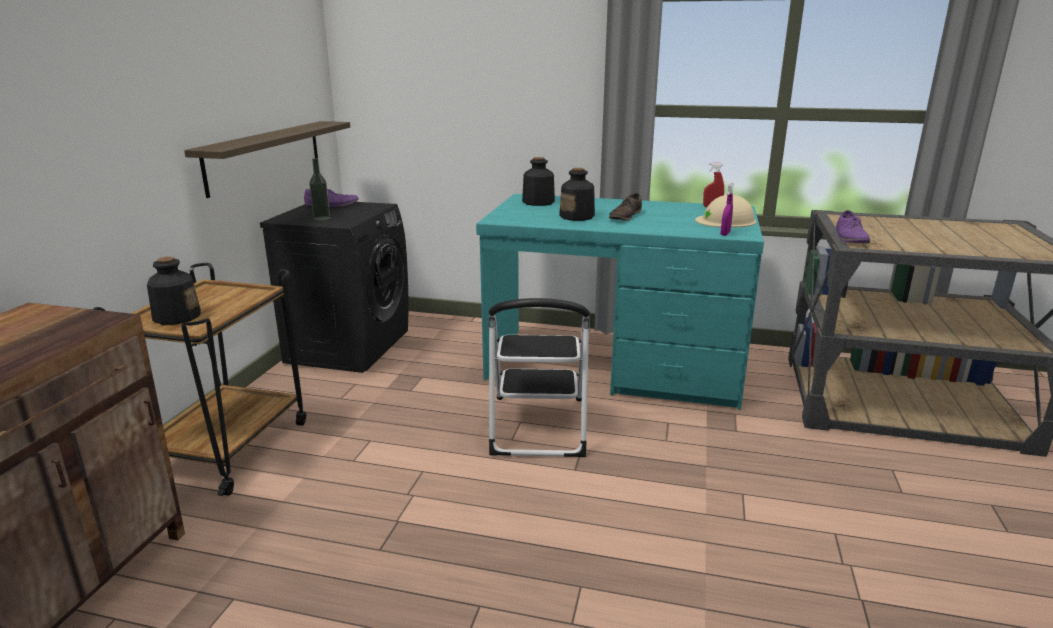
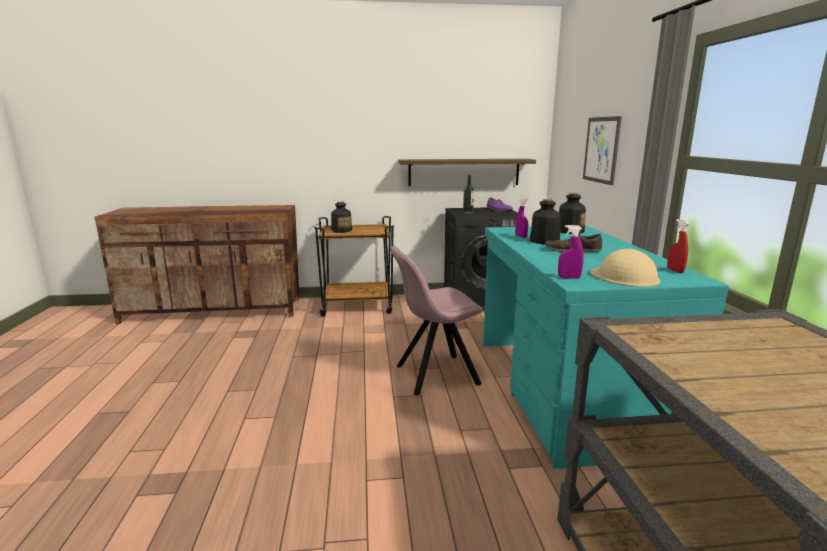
camera: 70 degrees right, 5 degrees down
(485, 102) = (601, 150): none -> picture
(537, 428) = (436, 374): step ladder -> pink chair
(547, 220) = (521, 236): none -> purple spray bottle
(850, 238) = (656, 325): purple shoe -> none

